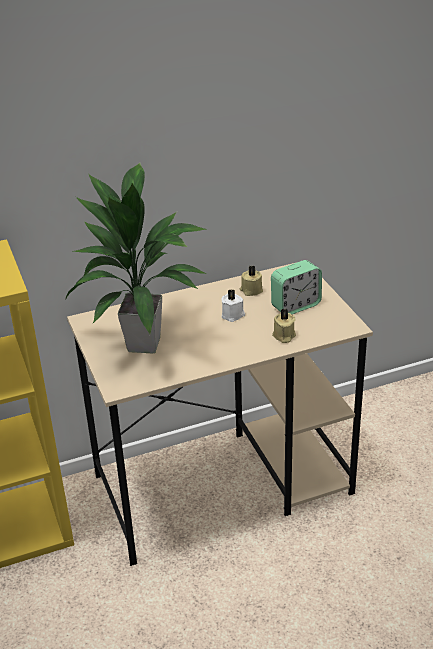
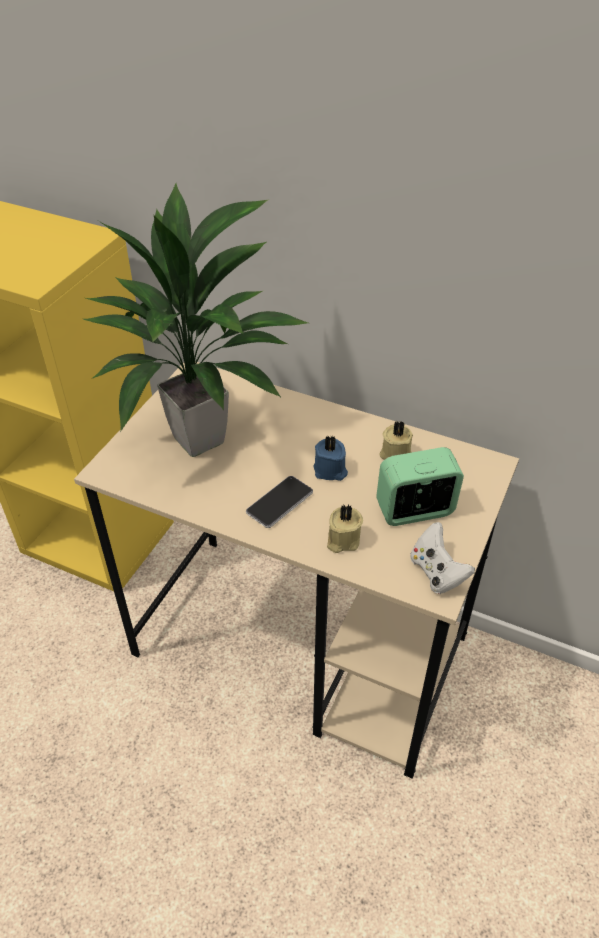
camera: 45 degrees right, 10 degrees up
(231, 342) = (279, 502): none -> phone
(233, 315) = (330, 471): white candle -> blue candle
(295, 305) = (415, 510): alarm clock -> alarm clock turned 150 degrees clockwise
(340, 321) = (437, 572): none -> white game controller

